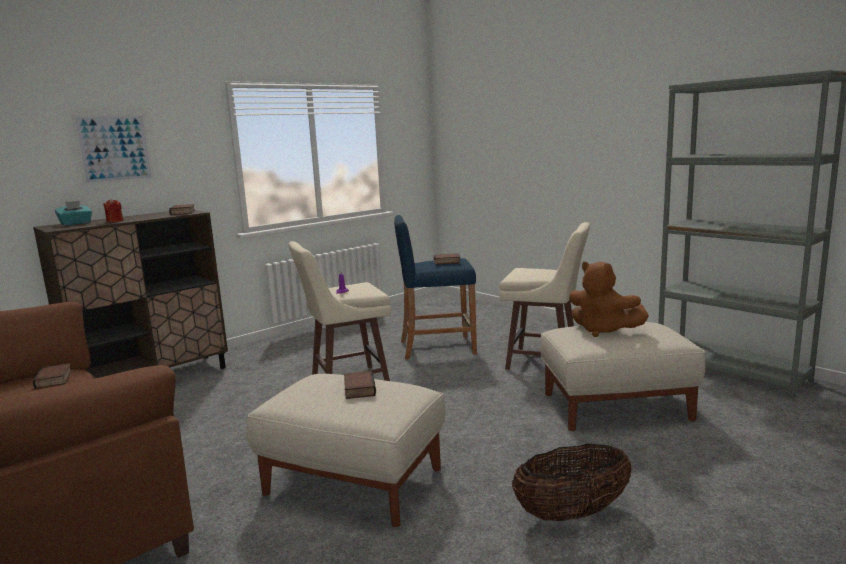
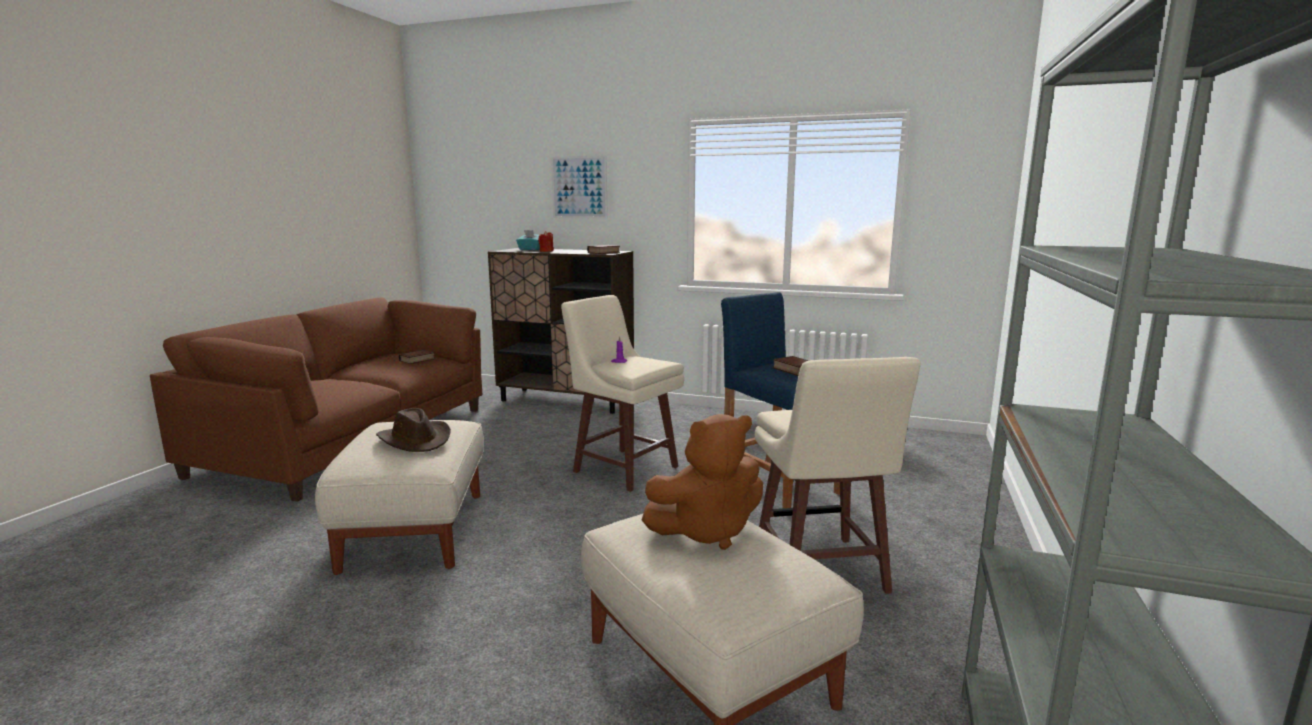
camera: 60 degrees right, 0 degrees up
(358, 389) = (415, 440): book -> brown hat
(572, 513) = (364, 682): basket -> none
(603, 330) = (707, 531): brown plush toy -> brown plush toy turned 120 degrees counterclockwise

